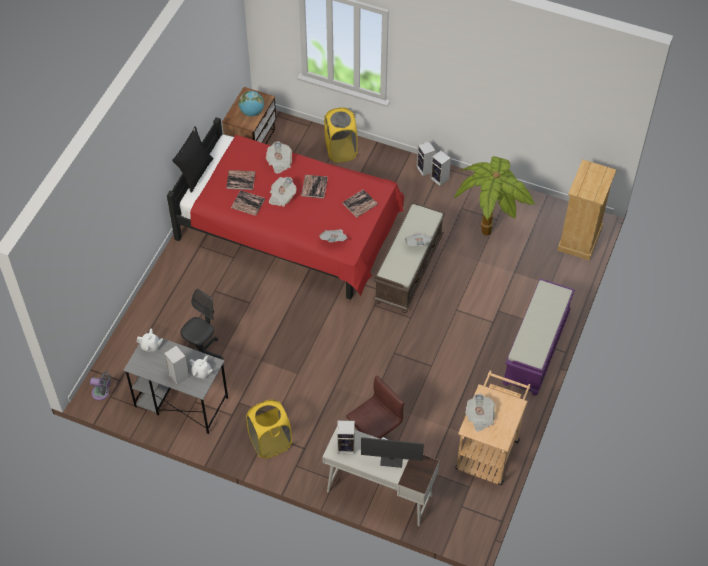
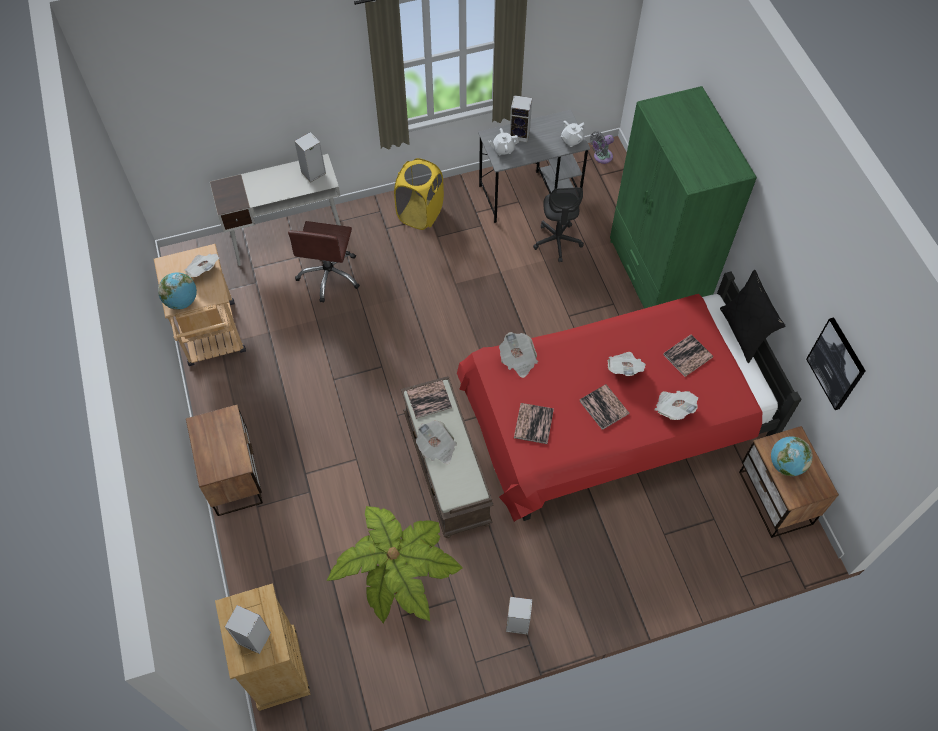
camera: 140 degrees right, 5 degrees up
(169, 288) = (656, 276): none -> green wardrobe
(210, 74) = (836, 364): none -> picture
(248, 203) = (649, 335): book -> book (429, 399)
(341, 151) = (668, 569): yellow laundry basket -> none
(391, 459) = (262, 189): monitor -> none
(425, 169) = (546, 624): speaker -> speaker (252, 638)
(509, 403) = (182, 301): none -> globe
(536, 349) = (234, 476): purple bench -> nightstand

